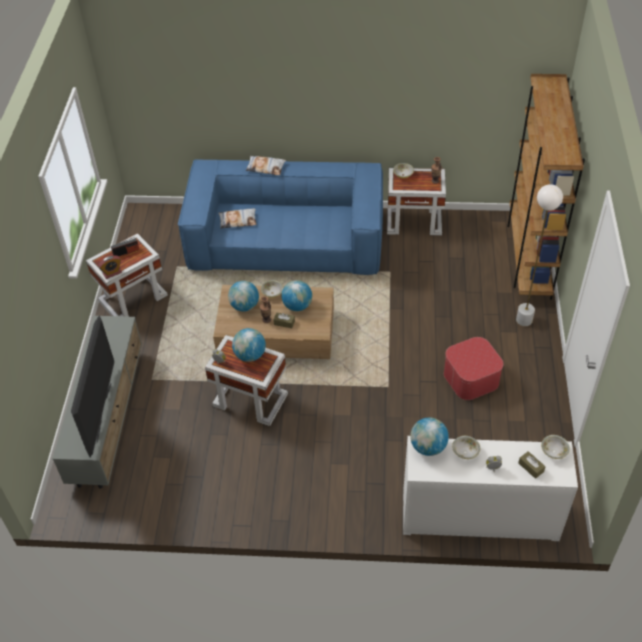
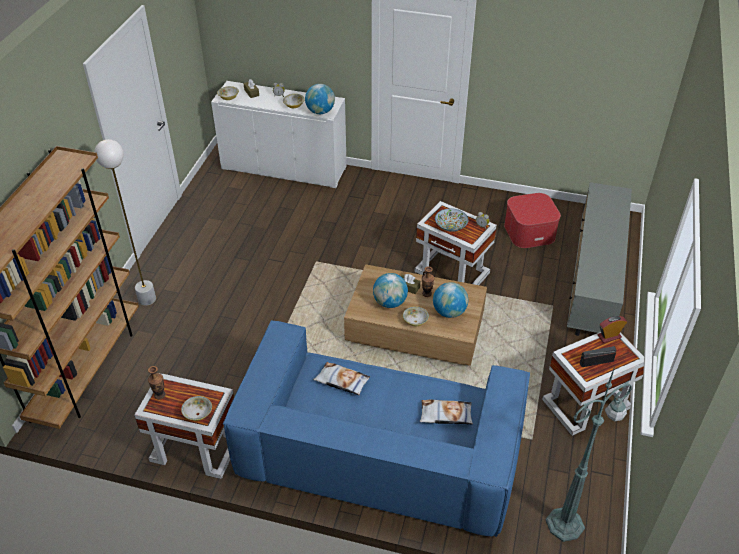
camera: 170 degrees left, 5 degrees down
(102, 412) = (593, 214): television -> none
(156, 223) = (566, 523): none -> green floor lamp
(250, 355) = (451, 227): globe -> bowl
(265, 167) = (395, 447): pillow -> pillow (342, 381)
(471, 378) = (234, 256): ottoman -> ottoman (529, 231)

